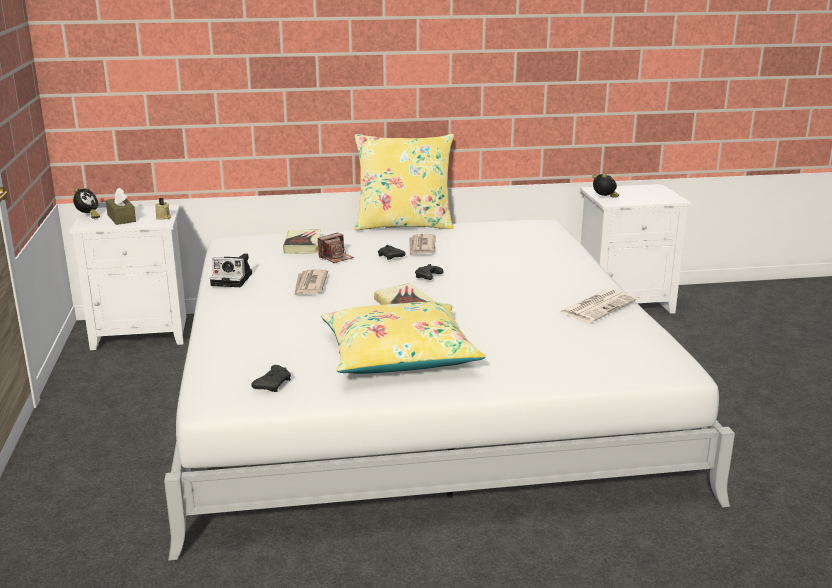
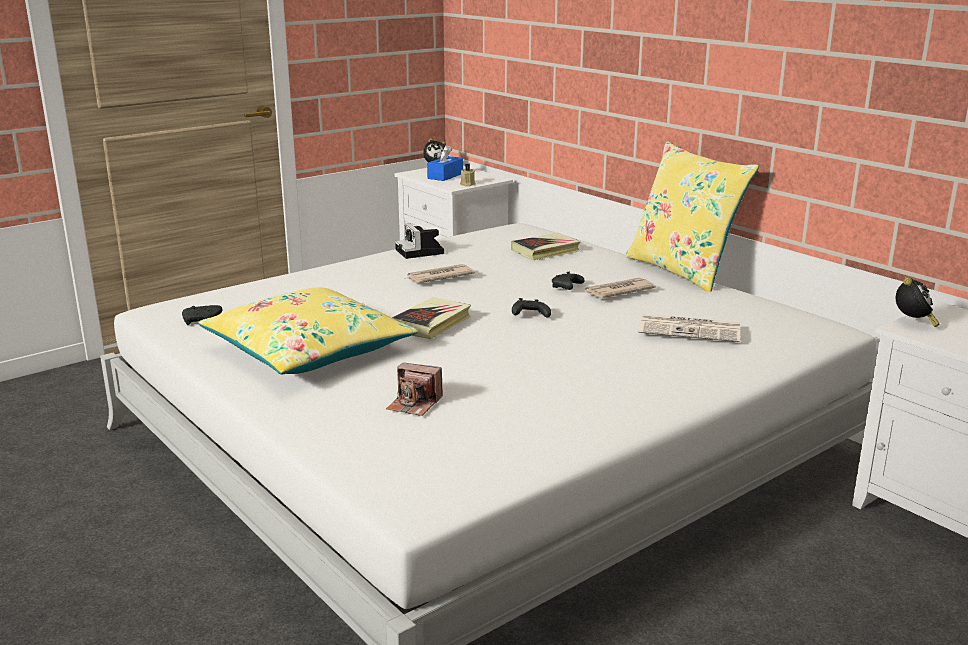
camera: 60 degrees right, 0 degrees up
(121, 218) = (445, 176): brown tissue box -> blue tissue box
(336, 257) = (532, 269): camera -> camera (414, 404)
(597, 306) = (573, 419): newspaper -> newspaper (691, 329)

